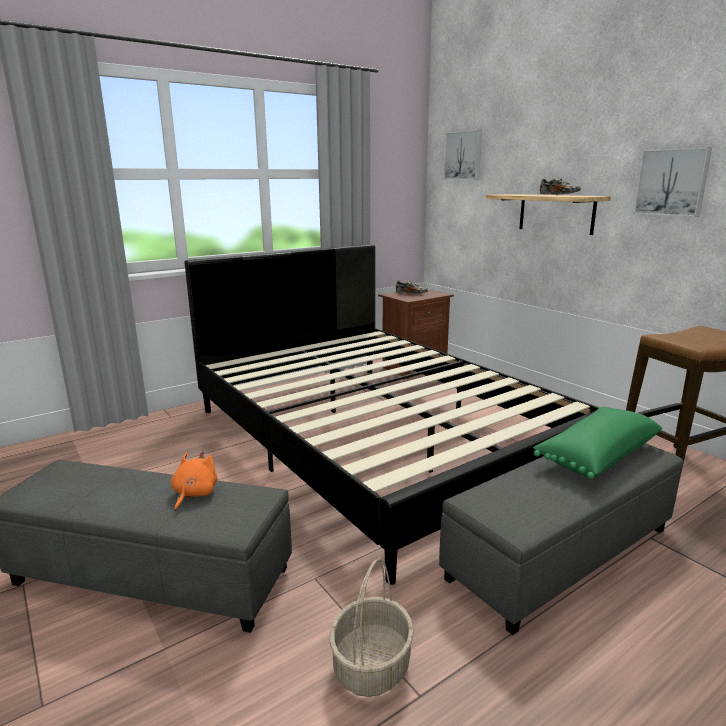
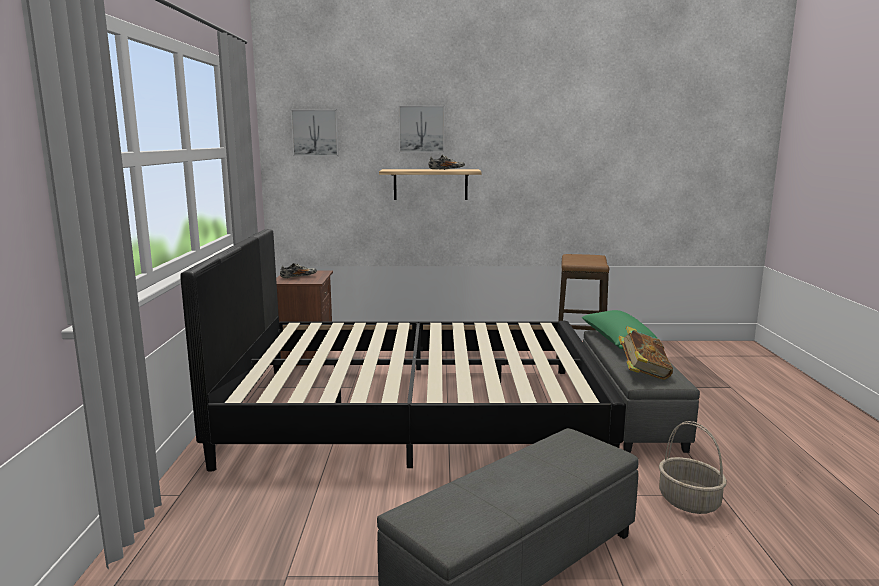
camera: 55 degrees left, 5 degrees down
(194, 494) = (543, 459): orange plush toy -> none
(508, 495) = (643, 373): none -> book
(672, 182) = (524, 159): picture -> picture (421, 129)

